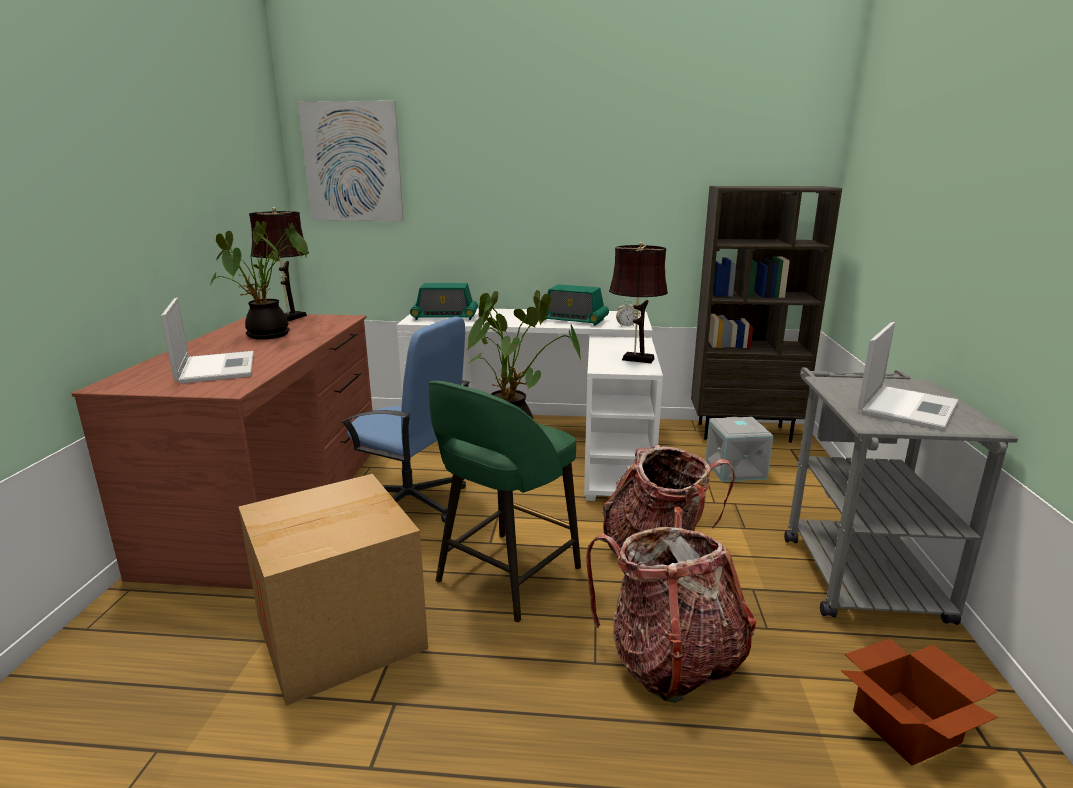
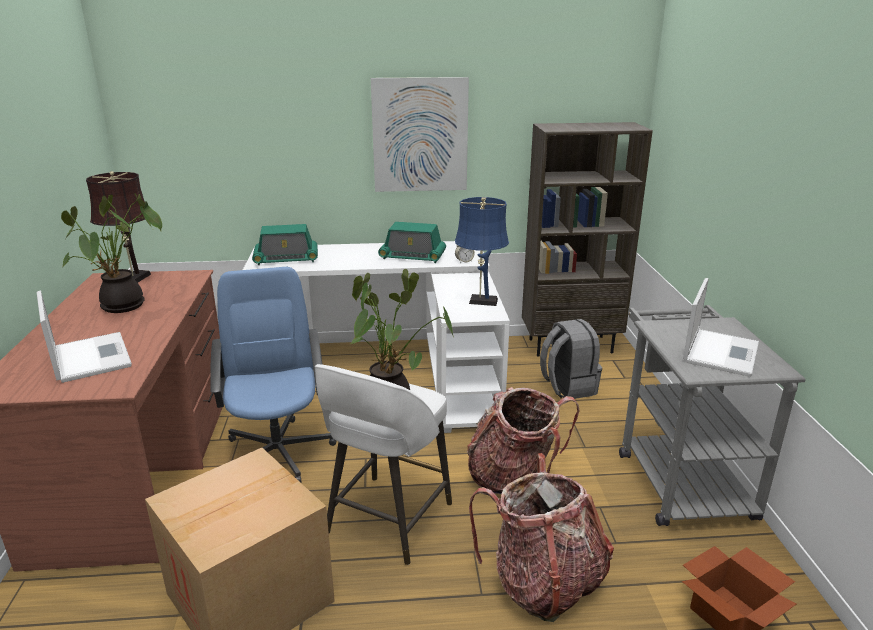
camera: 10 degrees left, 5 degrees up
(352, 162) = (176, 105): picture -> picture (420, 135)
(410, 502) = (278, 451): blue office chair -> blue office chair turned 120 degrees counterclockwise
(505, 576) = (387, 520): green stool -> white stool
(635, 359) = (480, 301): brown table lamp -> blue table lamp
(734, 469) = (567, 387): grey storage box -> grey backpack

